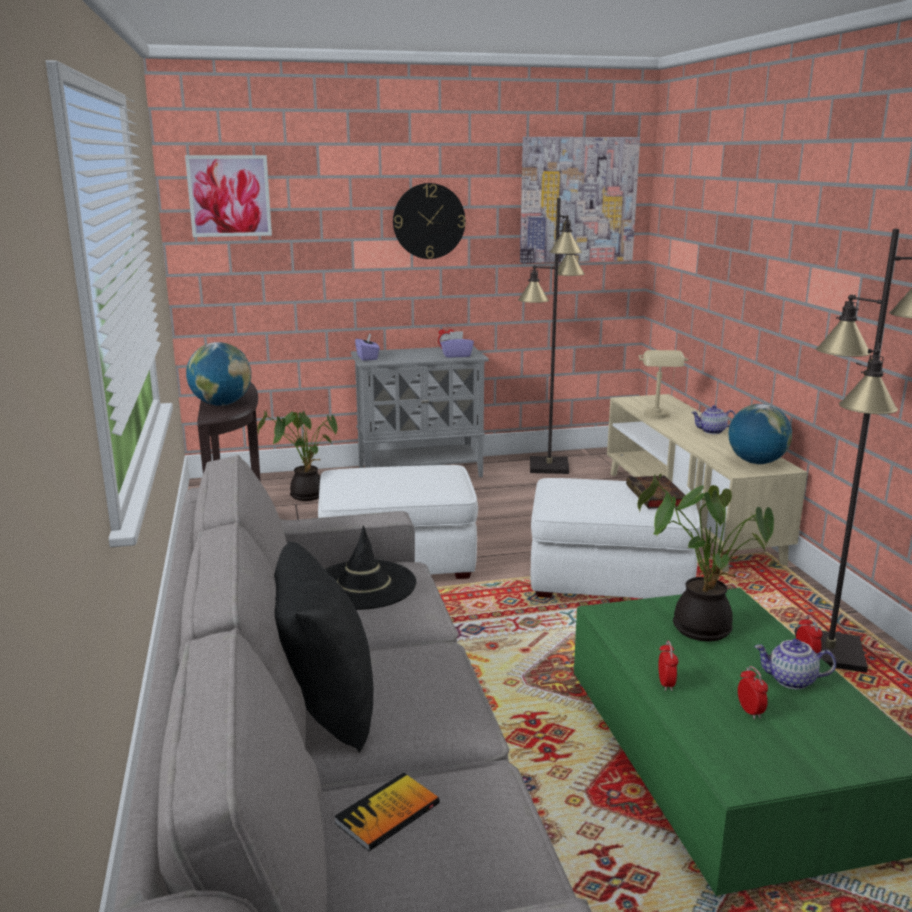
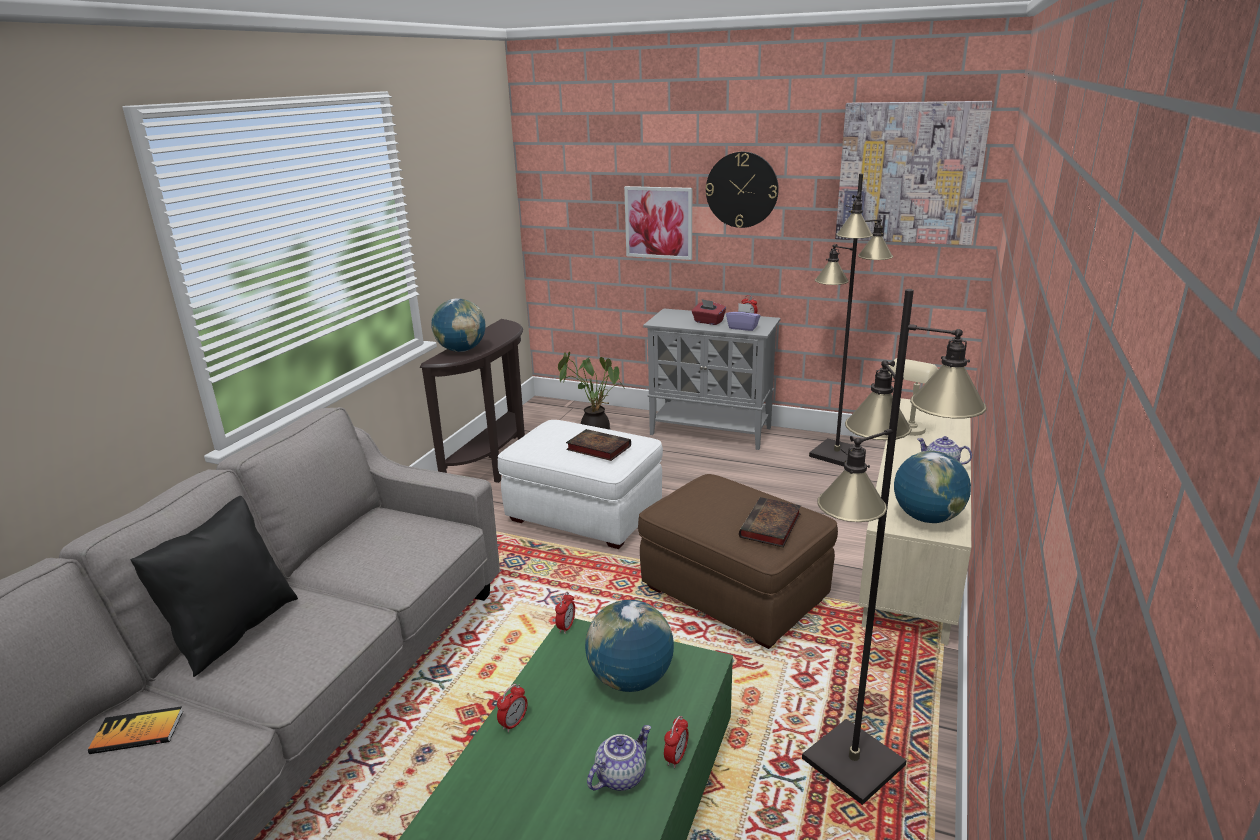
camera: 35 degrees right, 5 degrees up
(229, 196) = (566, 160): picture -> picture (658, 222)
(363, 585) = (400, 537): black hat -> none
(367, 358) = (663, 318): purple tissue box -> none
(417, 355) = (708, 322): none -> red tissue box
(422, 479) = (597, 448): none -> book
(610, 581) = (735, 595): white ottoman -> brown ottoman
(700, 626) = (630, 680): potted plant -> globe
(750, 711) = (537, 786): alarm clock -> alarm clock (566, 627)
(791, 681) = (620, 776): teapot -> teapot turned 90 degrees clockwise

